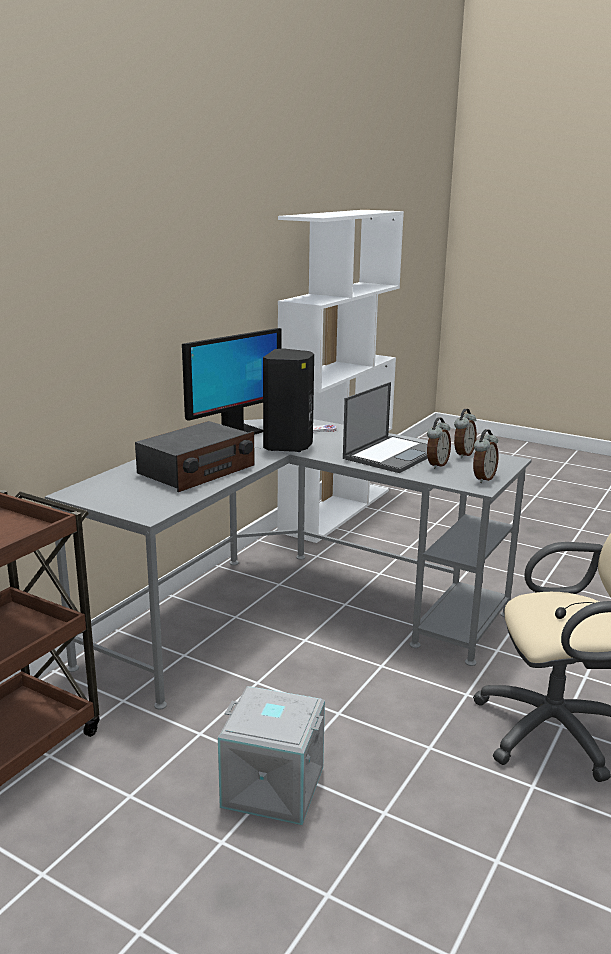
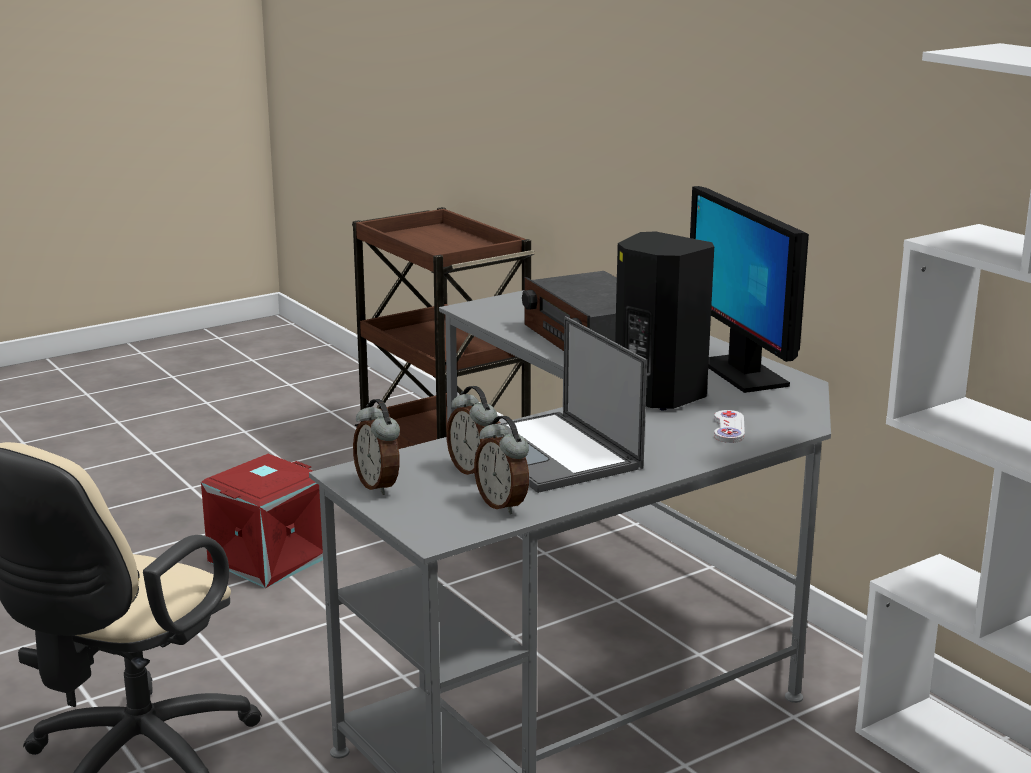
camera: 115 degrees right, 0 degrees up
(271, 788) = (268, 557): grey storage box -> red storage box

